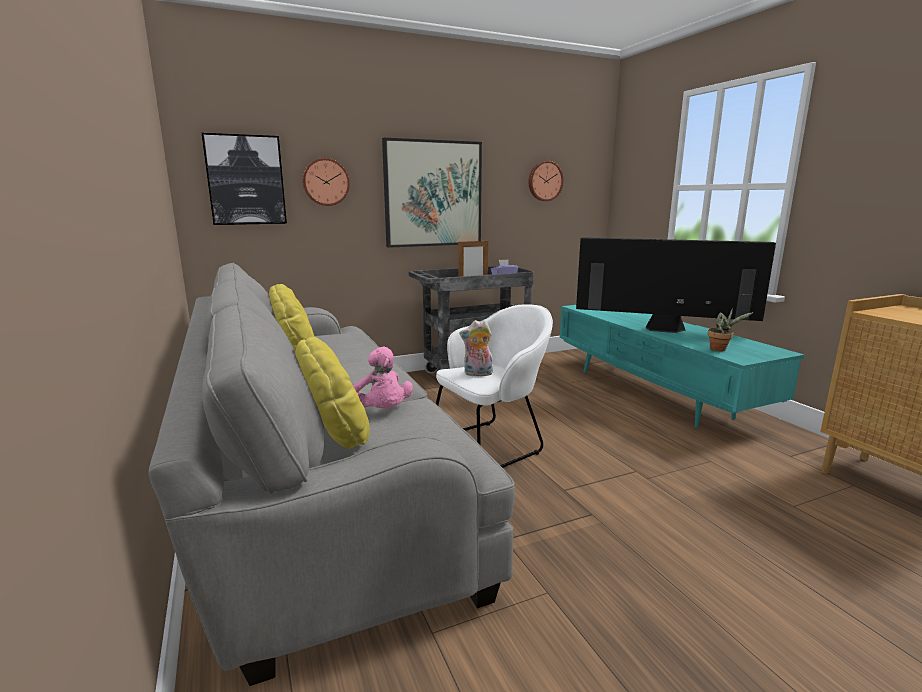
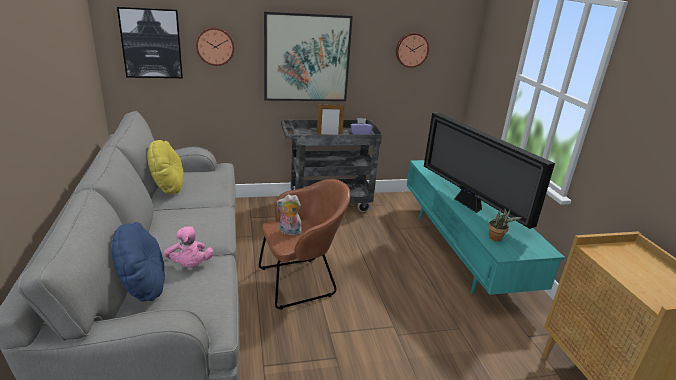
camera: 10 degrees right, 10 degrees up
(335, 441) = (143, 289): yellow pillow -> blue pillow
(492, 445) = (301, 281): white armchair -> brown armchair
(662, 330) = (469, 206): television -> television turned 150 degrees counterclockwise

